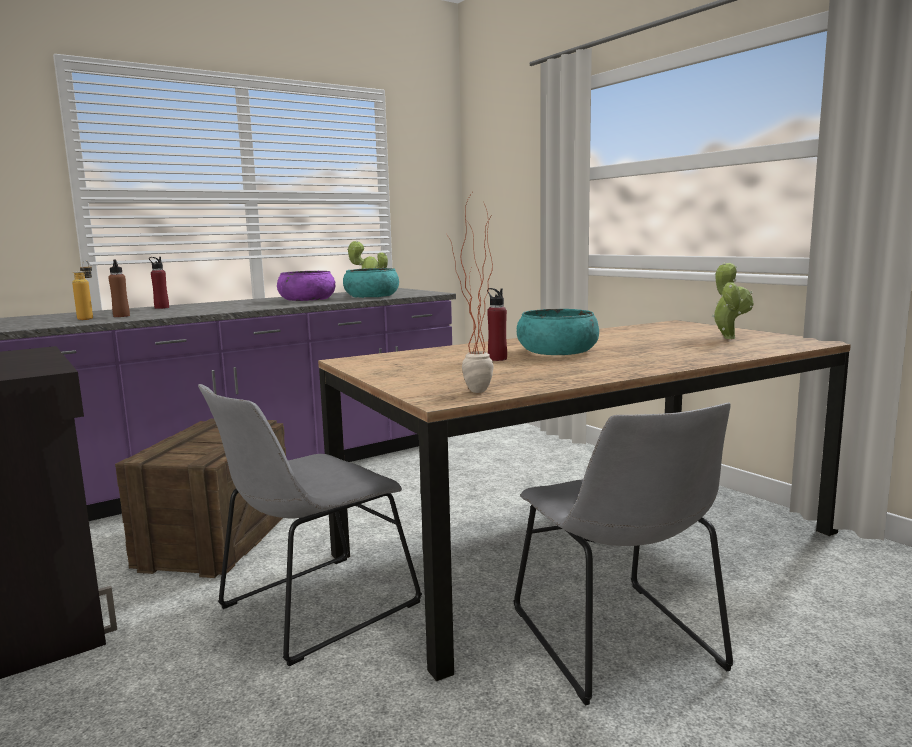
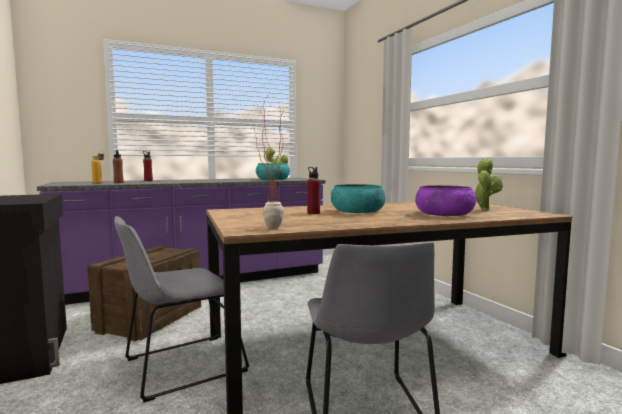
camera: 10 degrees right, 5 degrees down
(307, 300) = (233, 180): purple bowl -> purple bowl (444, 214)

